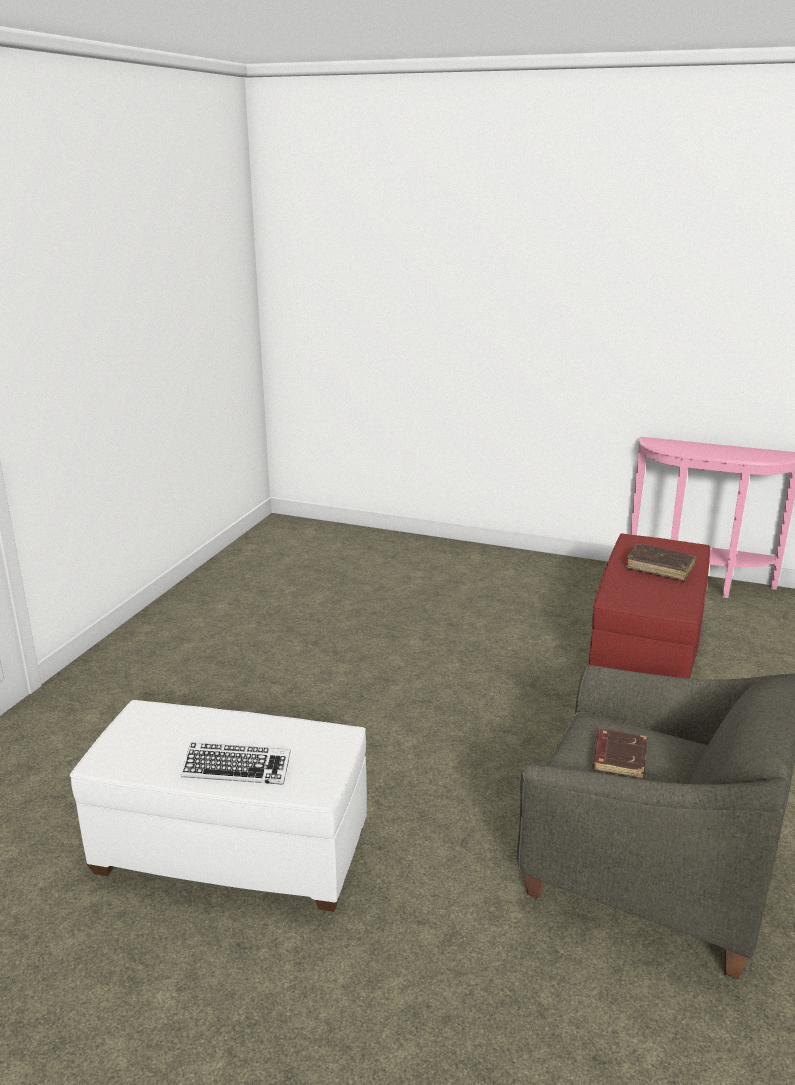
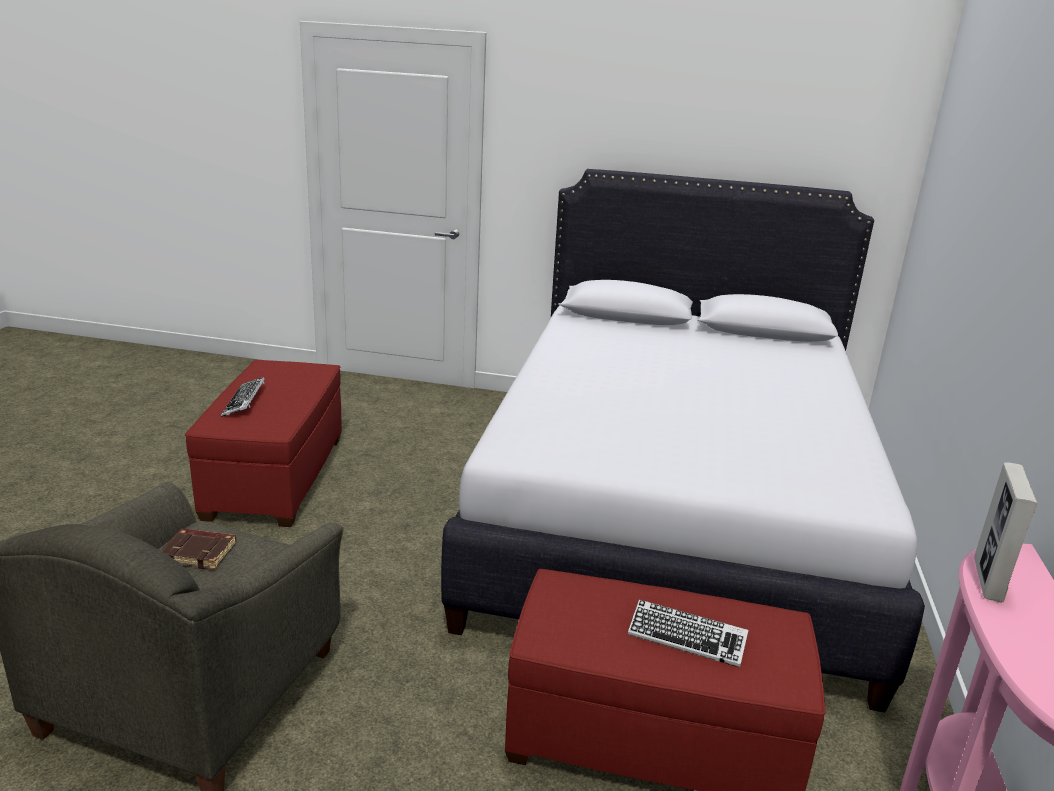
camera: 80 degrees right, 0 degrees up
(233, 850) = (276, 477): white ottoman -> red ottoman
(374, 605) = (671, 514): none -> white bed
(659, 568) = (686, 638): brown book -> keyboard
(681, 450) = (987, 580): none -> picture frame

